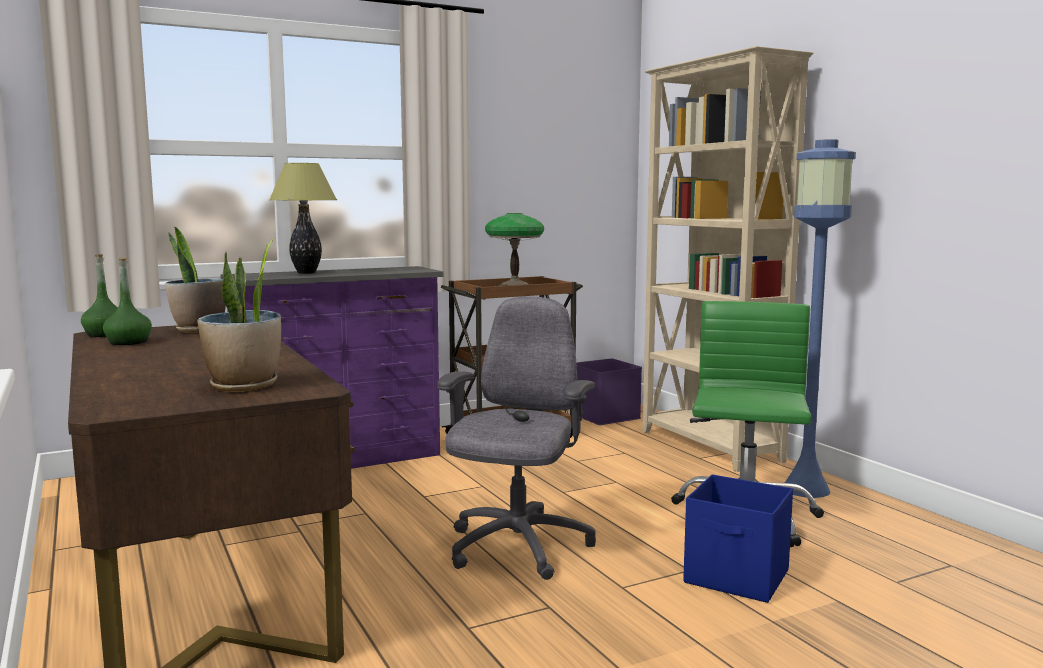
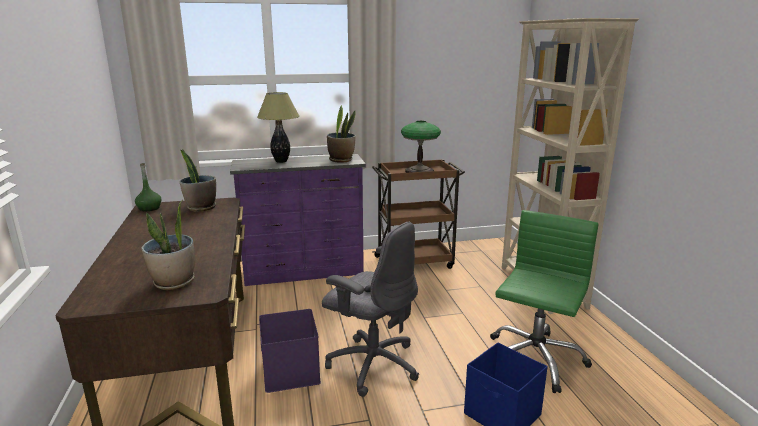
camera: 15 degrees right, 10 degrees up
(128, 342) = (154, 219): green bottle -> none
(401, 270) = (341, 160): none -> potted plant
(517, 548) = (372, 364): grey office chair -> grey office chair turned 90 degrees clockwise
(607, 416) = (484, 250): purple storage box -> purple storage box (292, 372)
(806, 489) = (592, 338): blue floor lamp -> none

